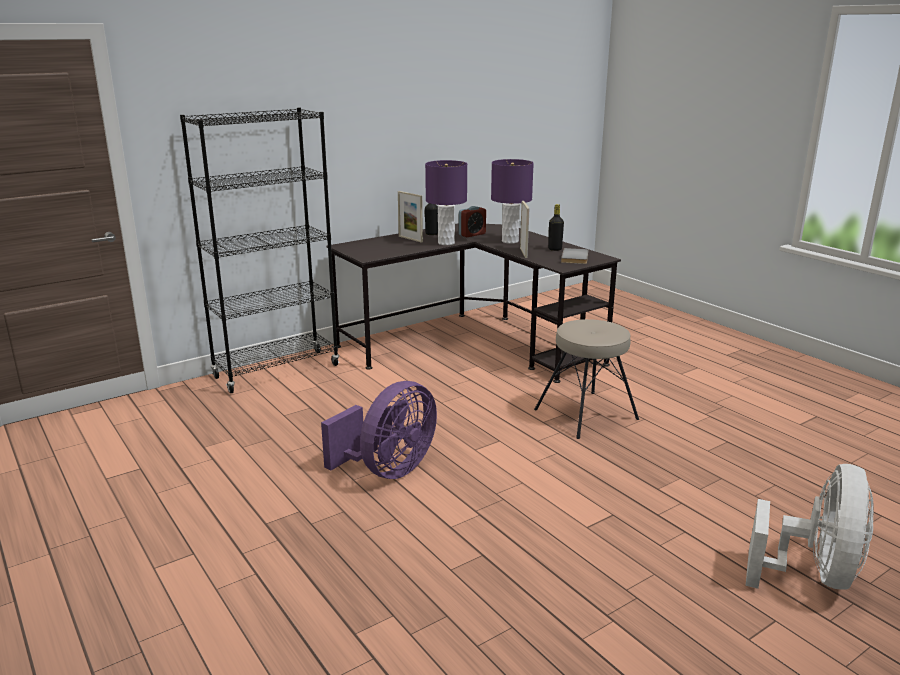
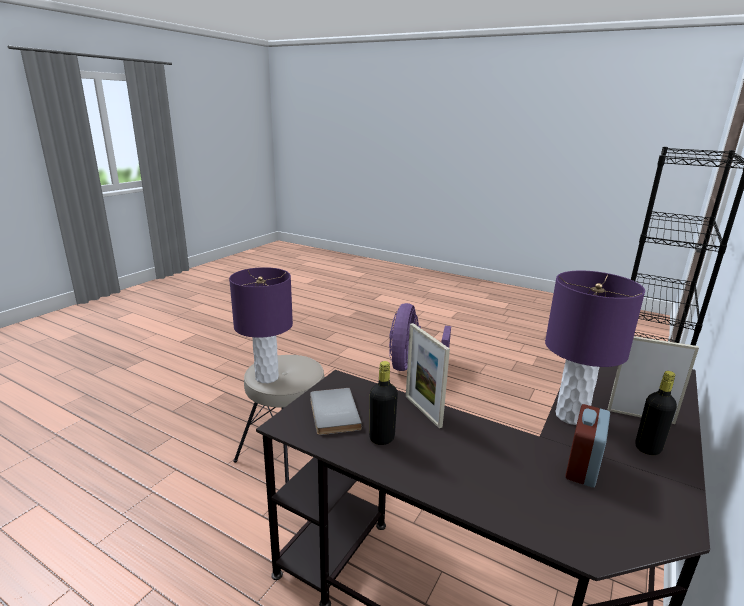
camera: 155 degrees right, 0 degrees up
(510, 241) = (483, 453): purple table lamp -> purple table lamp (266, 377)
(813, 574) = (145, 362): white fan -> none

